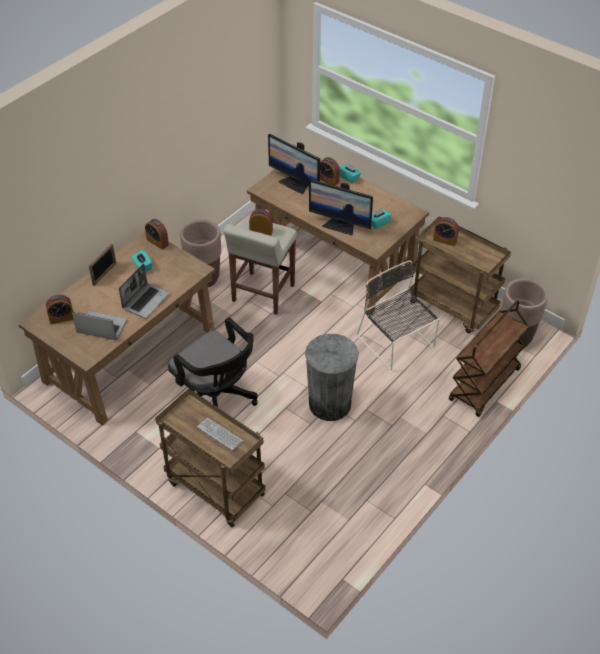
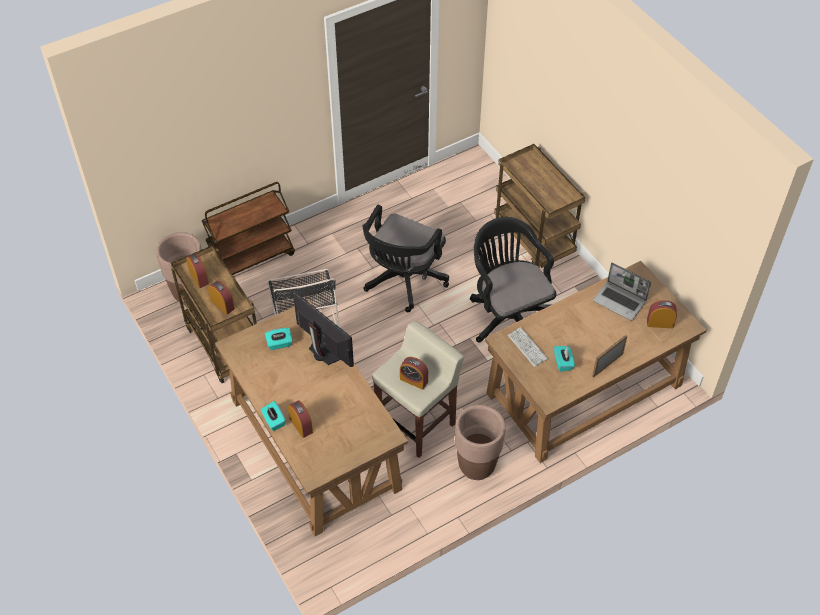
camera: 160 degrees left, 5 degrees up
(146, 300) = (568, 319): laptop -> none
(157, 242) = (539, 391): alarm clock -> alarm clock (199, 277)
(220, 434) = (532, 178): keyboard -> keyboard (527, 347)
(295, 184) = (344, 431): monitor -> none
(330, 404) = (403, 282): grey trash can -> black office chair

